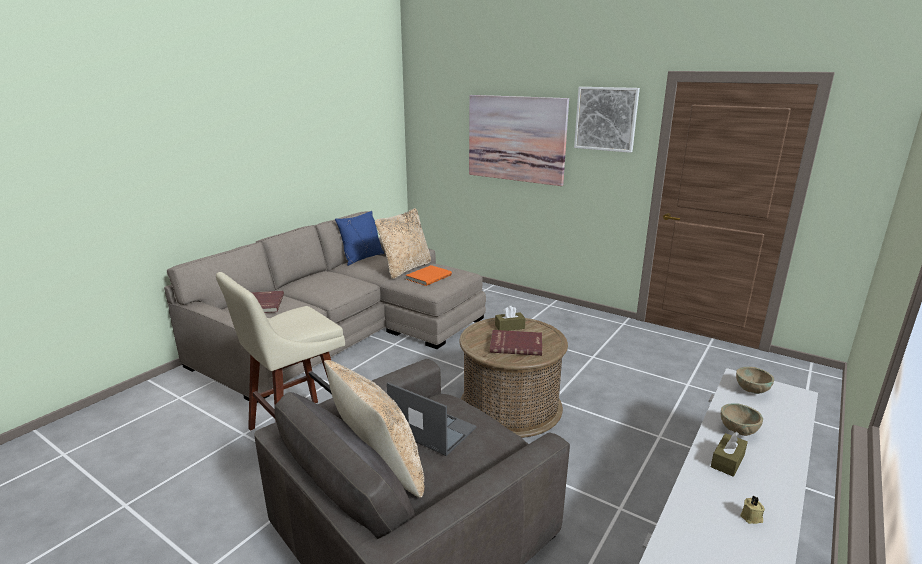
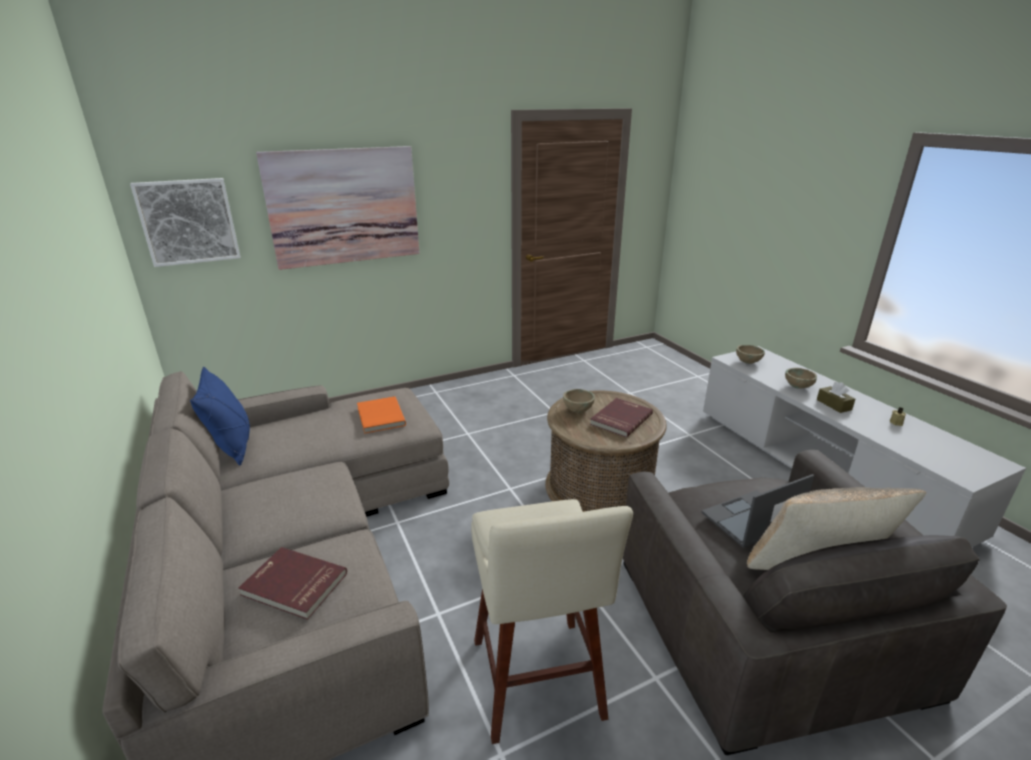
camera: 60 degrees left, 5 degrees up
(406, 269) = (332, 424): beige pillow -> none
(509, 327) = (578, 410): brown tissue box -> beige bowl
(606, 119) = (456, 167): picture -> picture (188, 222)

